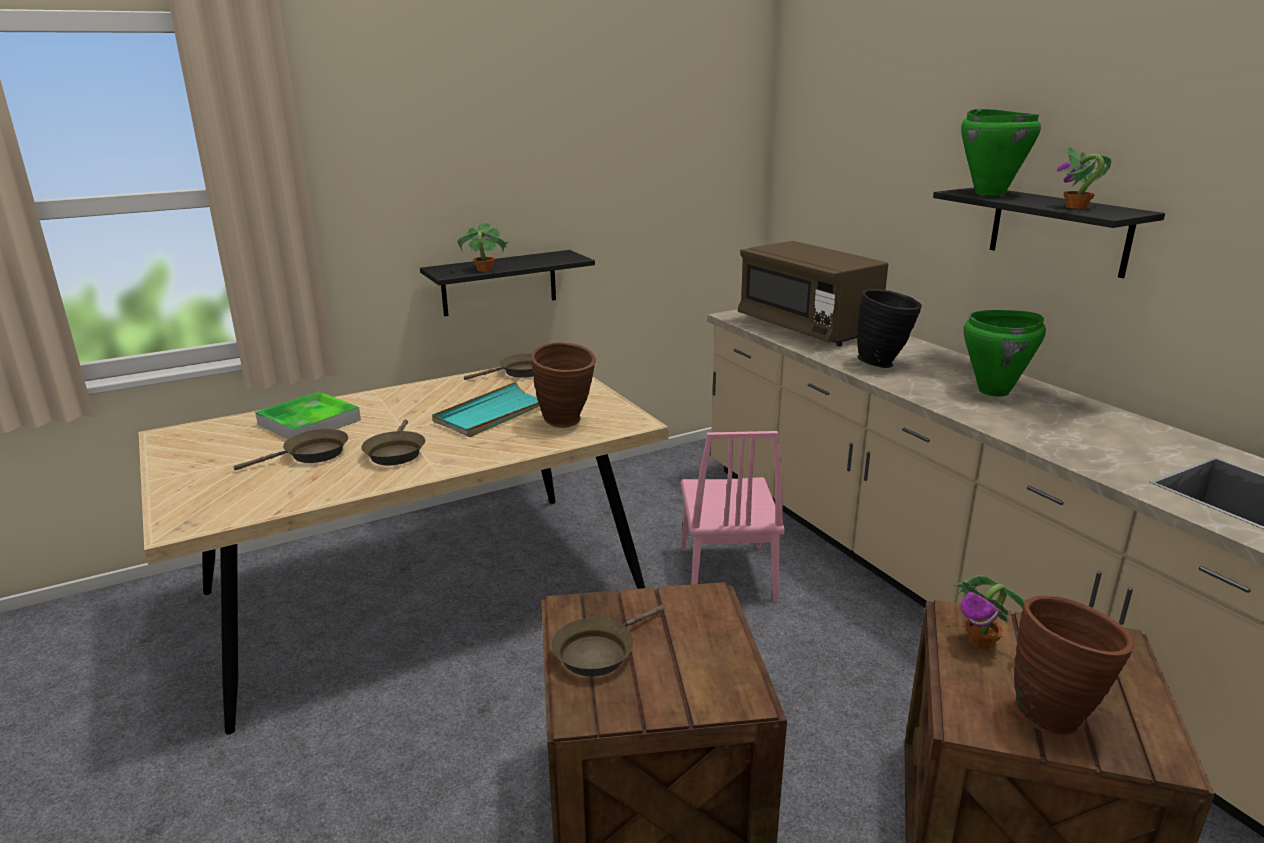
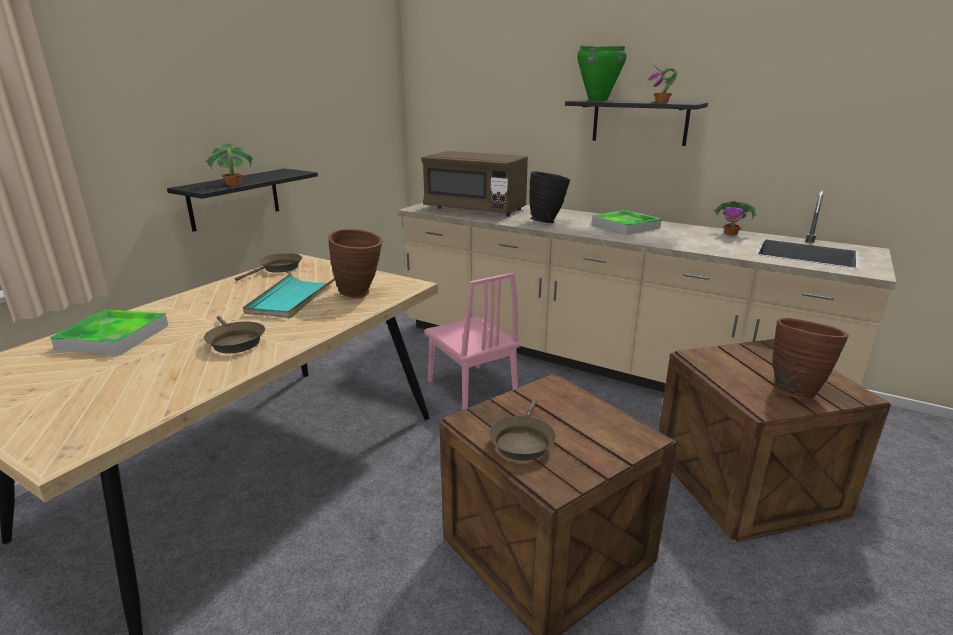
camera: 30 degrees left, 0 degrees up
(311, 455) = (148, 361): brown frying pan -> none
(982, 642) = (722, 365): potted plant -> potted plant (731, 233)
(994, 391) = (625, 226): green cooking pot -> tray

